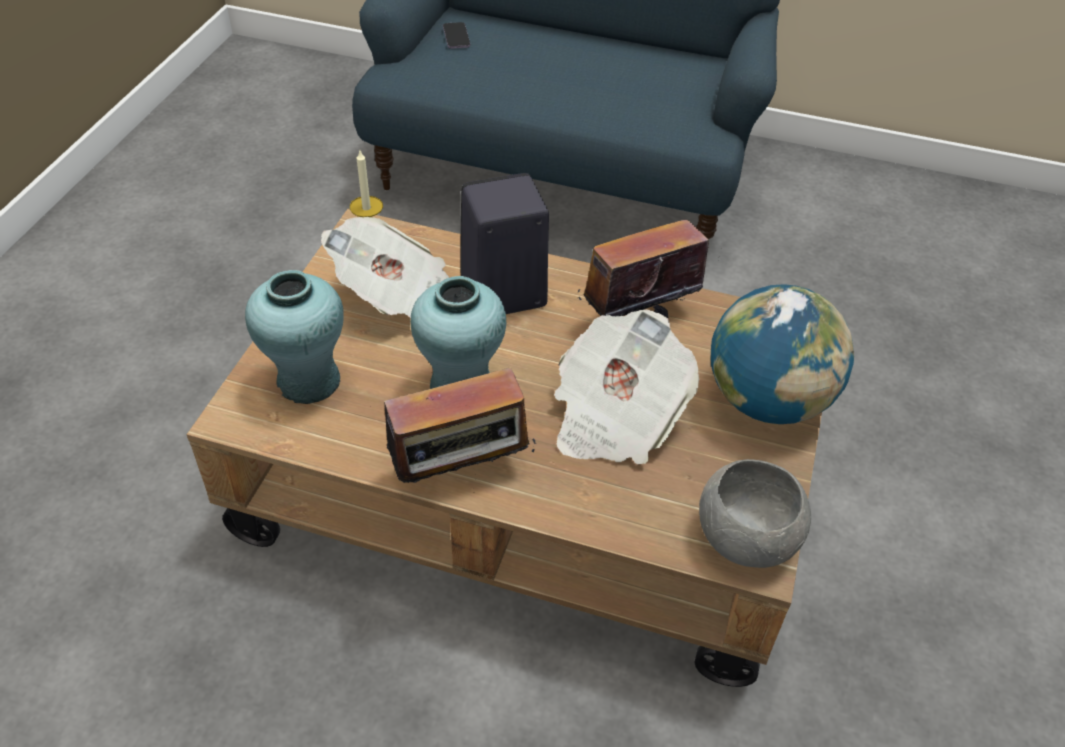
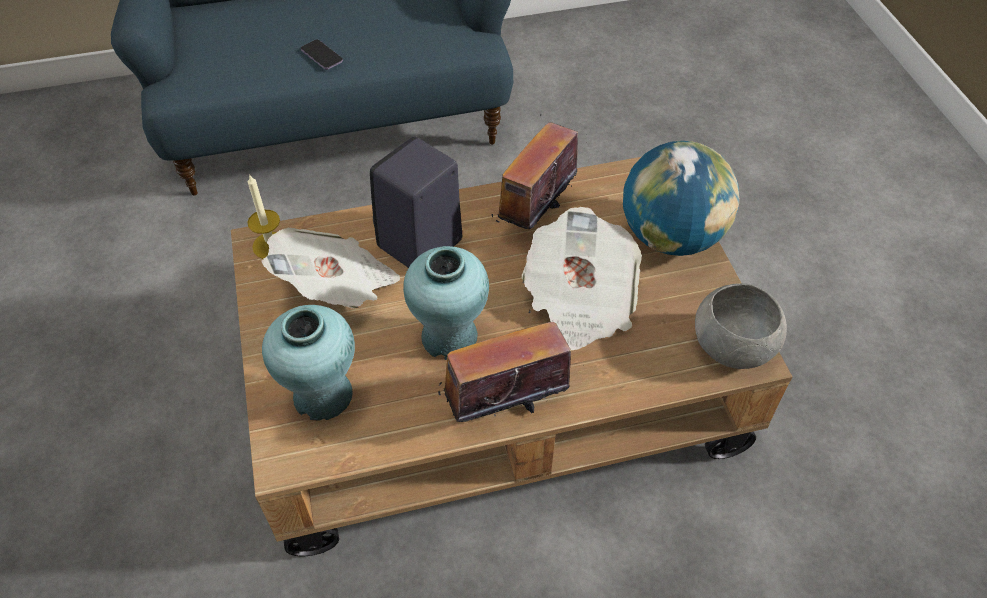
camera: 30 degrees left, 5 degrees up
(456, 37) = (204, 33): phone -> phone (322, 56)
(461, 473) = (504, 406): radio -> radio turned 150 degrees counterclockwise

